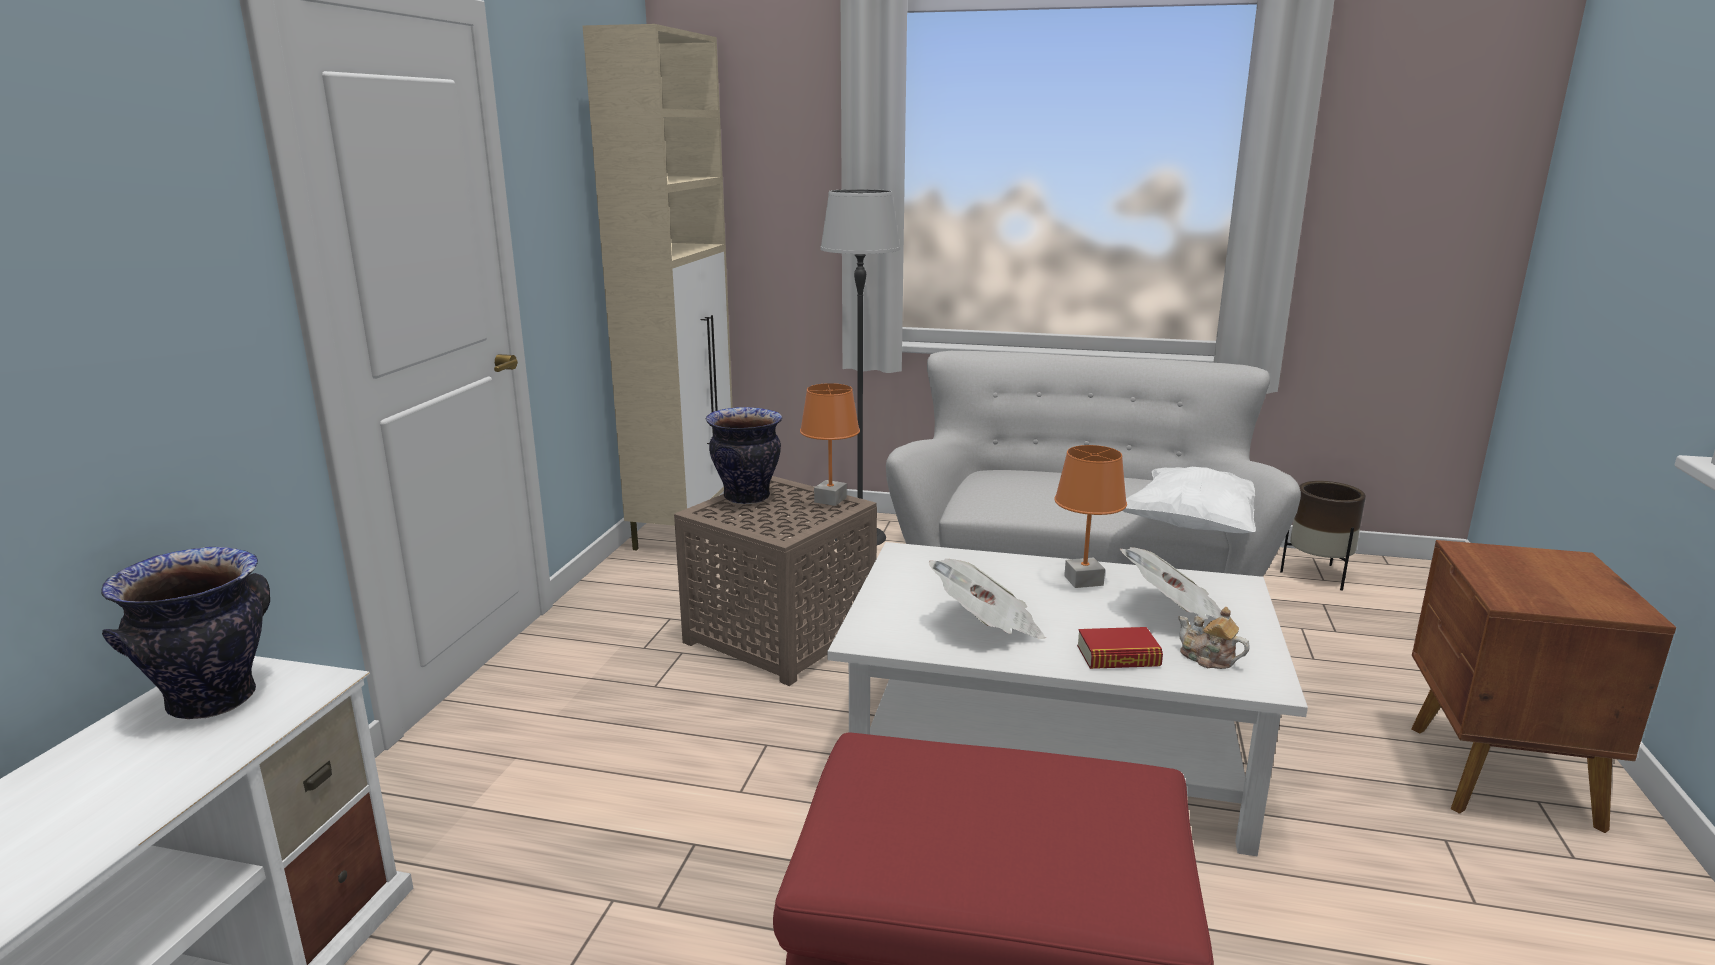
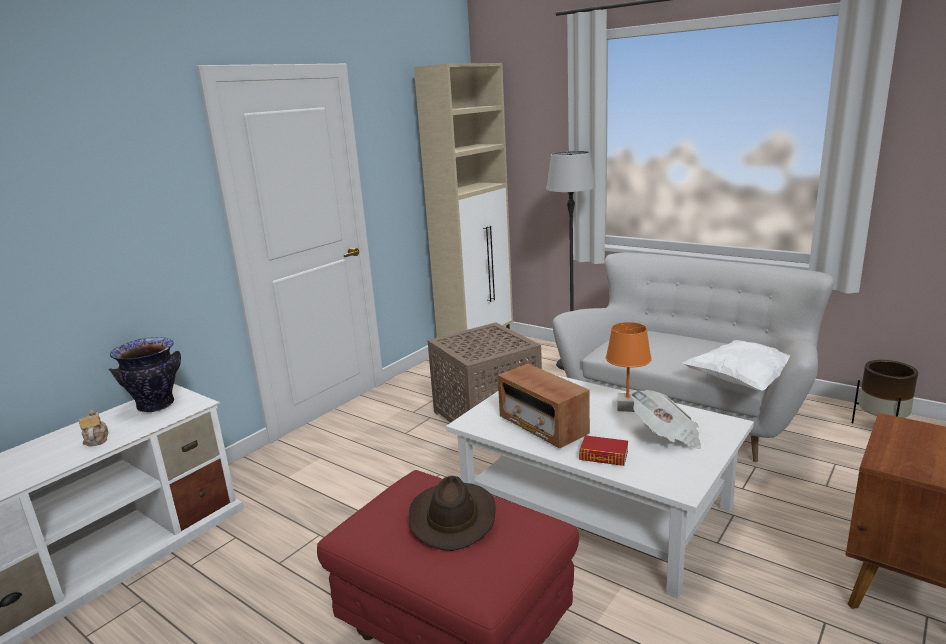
camera: 25 degrees right, 0 degrees up
(747, 497) = (472, 334): vase -> none
(830, 500) = (516, 340): orange table lamp -> none
(987, 626) = (542, 426): newspaper -> radio
(998, 797) = (452, 517): none -> brown hat
(1208, 658) = (659, 466): teapot -> teapot (96, 439)

